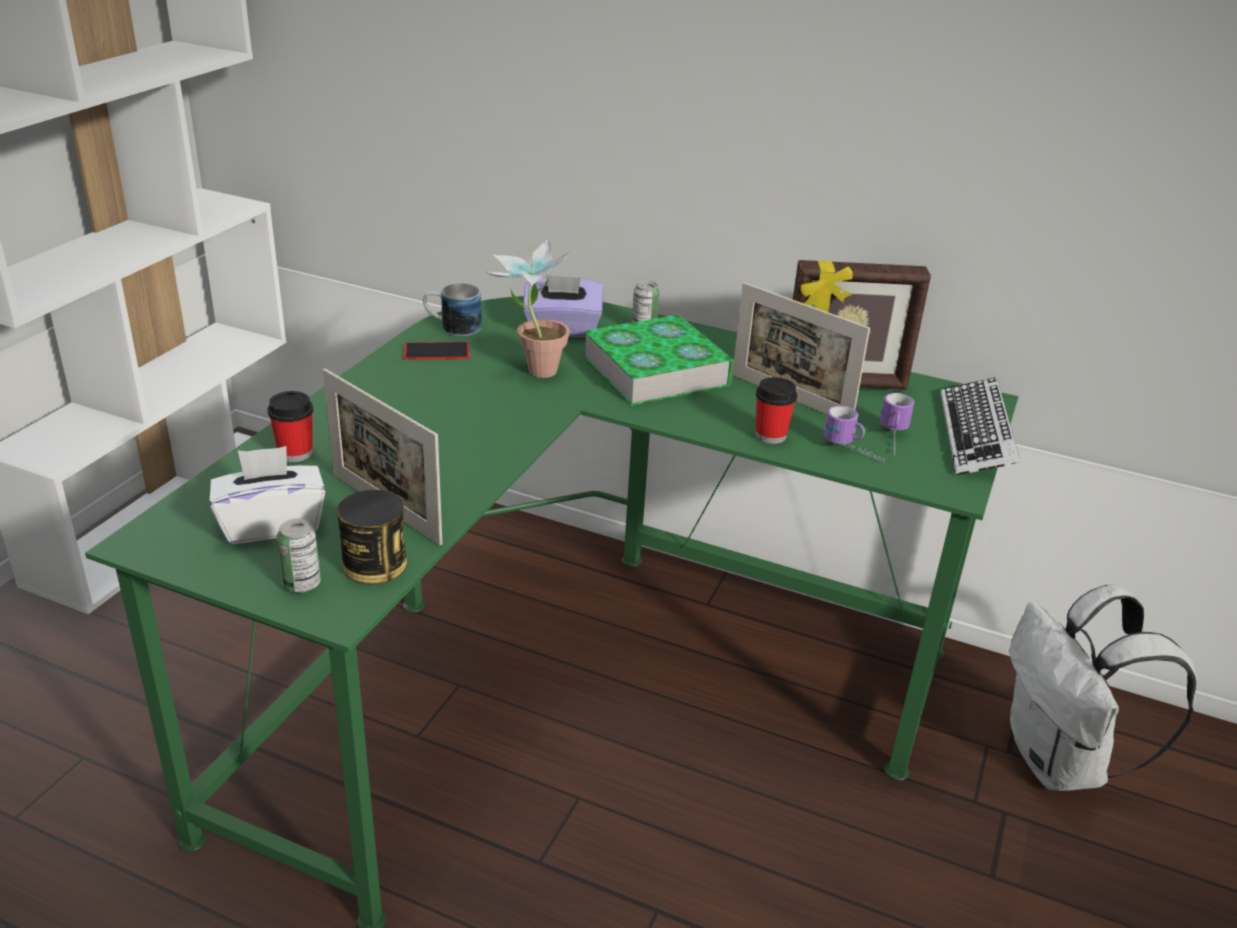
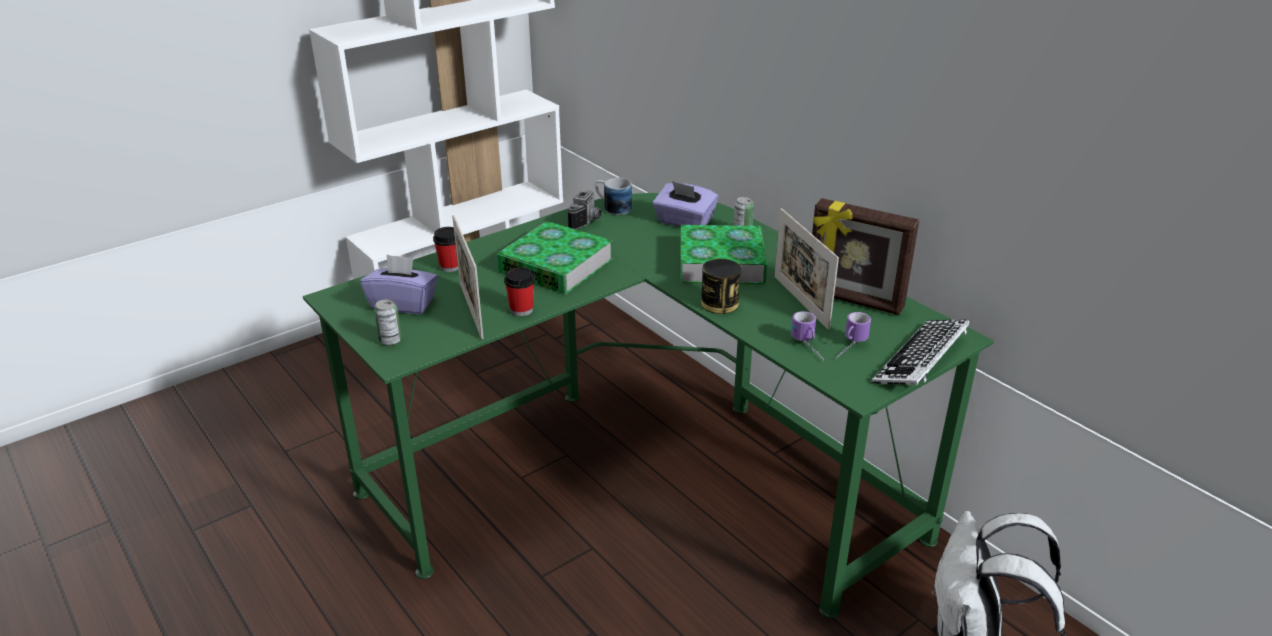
camera: 30 degrees right, 0 degrees up
(272, 524) = (403, 304): white tissue box -> purple tissue box
(375, 565) = (436, 340): can -> can (719, 304)
(436, 351) = (588, 221): phone -> camera
(449, 419) = (556, 266): none -> book
(532, 369) = (637, 245): potted plant -> none
(770, 435) = (758, 323): cup -> cup (521, 310)

